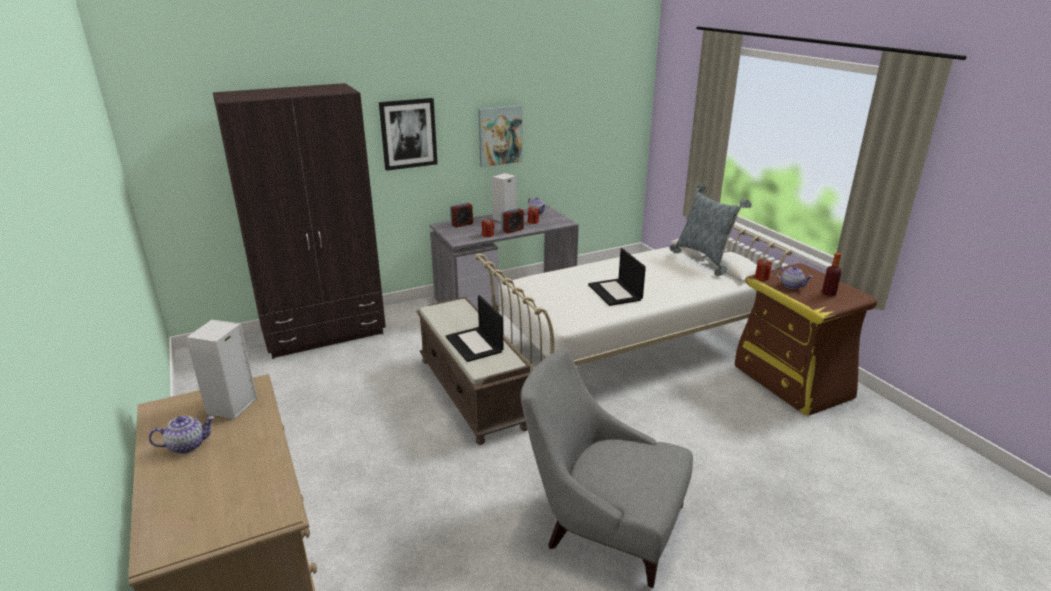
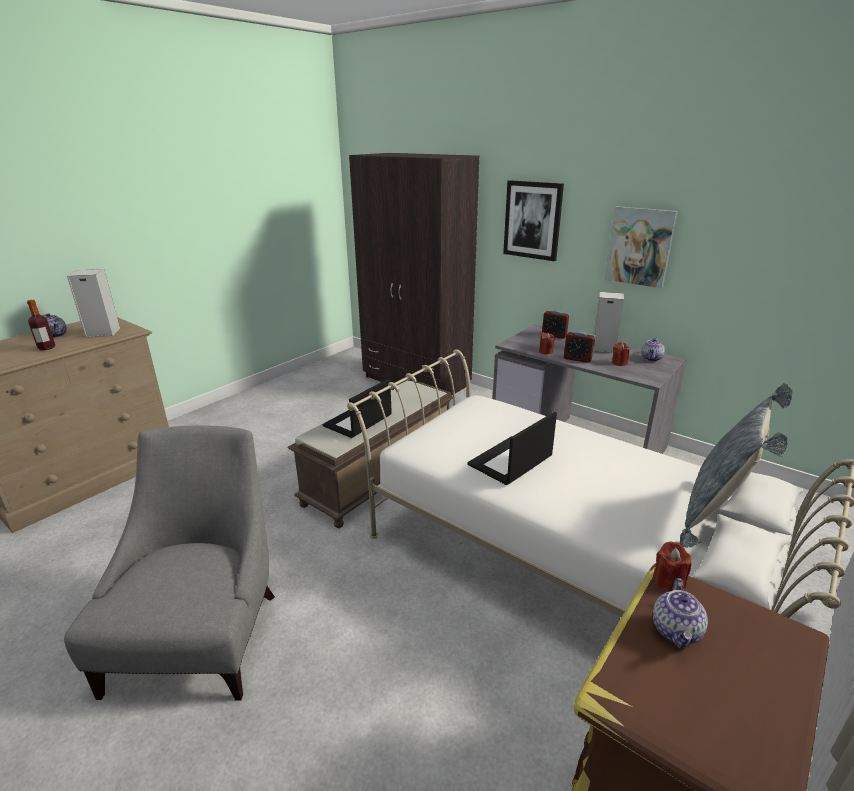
camera: 65 degrees right, 0 degrees up
(828, 294) = (699, 704): bottle -> bottle (46, 348)

